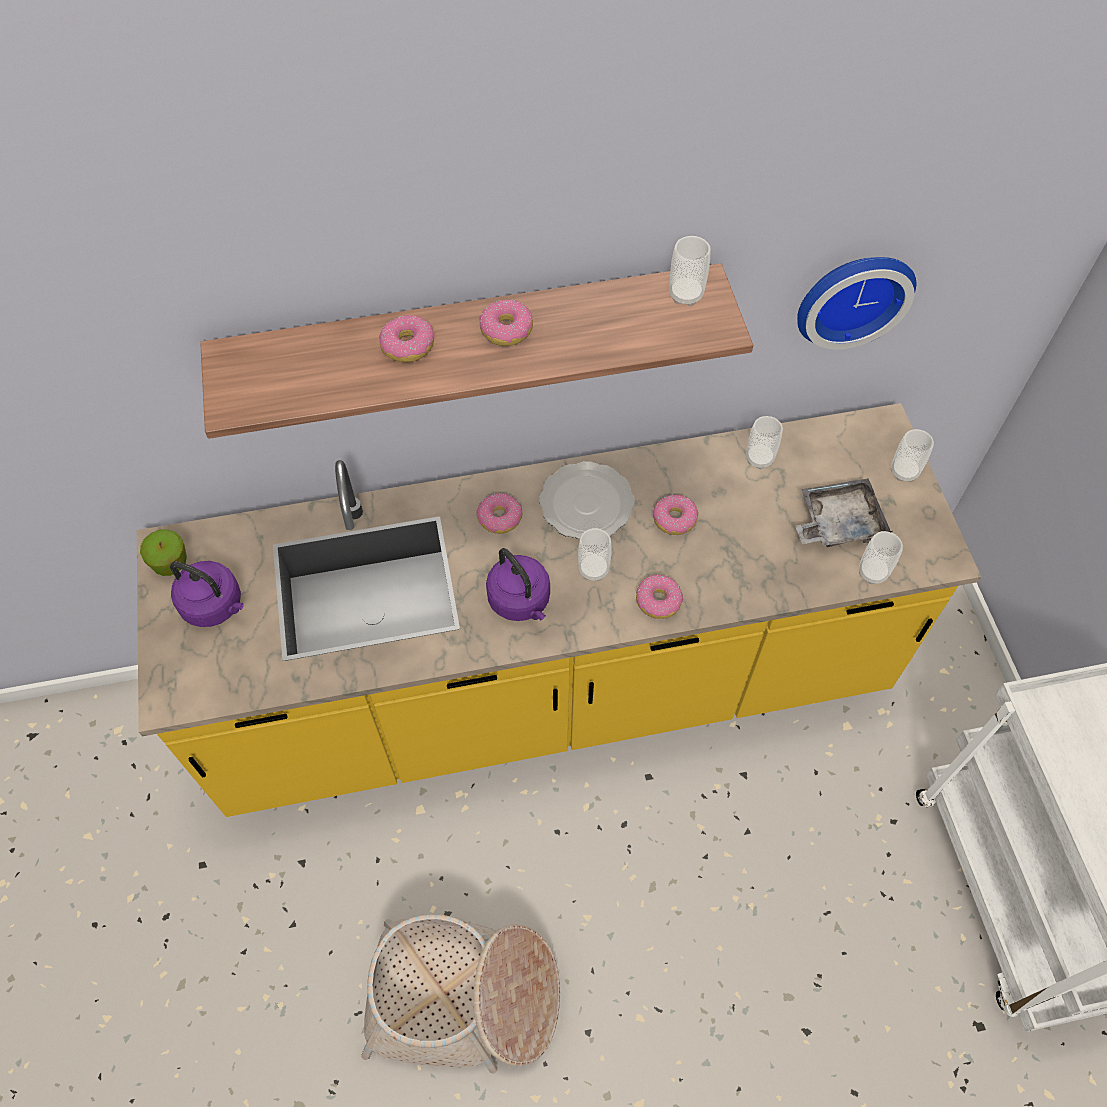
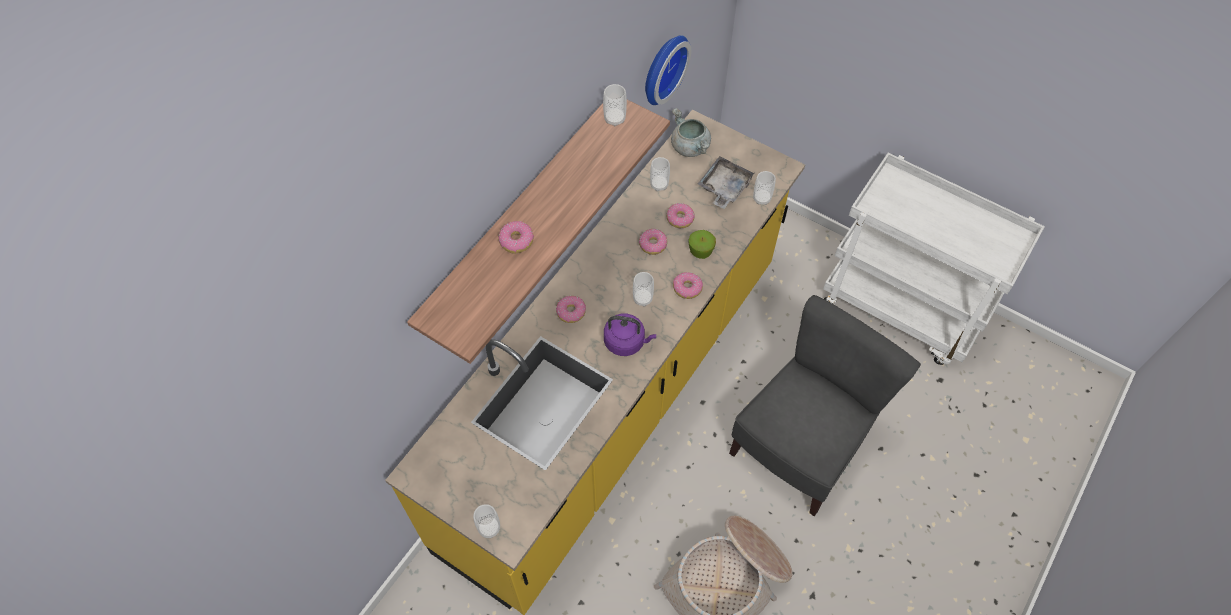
camera: 45 degrees left, 0 degrees up
(170, 563) = (426, 478): apple -> apple (700, 251)
(215, 606) = (478, 477): purple kettle -> none
(506, 330) = (554, 197): donut -> donut (680, 219)
(587, 504) = (605, 271): plate -> none
(705, 933) = (799, 448): none -> grey chair
(848, 444) = (690, 147): none -> grey cooking pot
(904, 471) = (727, 141): cup -> cup (489, 528)

